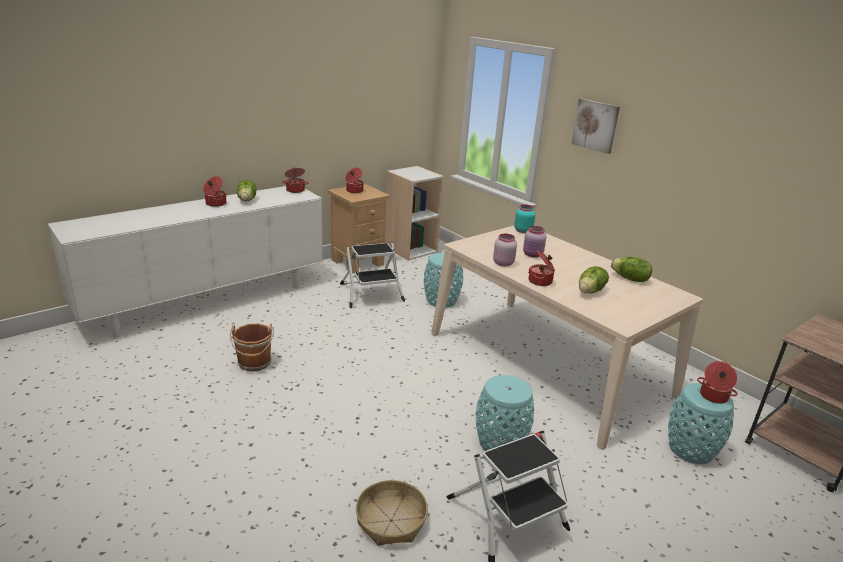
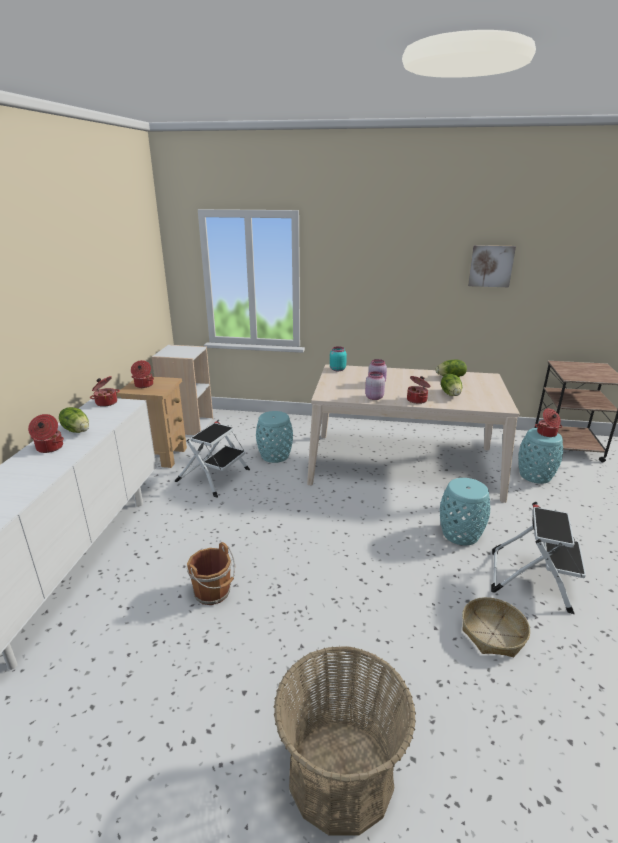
camera: 40 degrees left, 0 degrees up
(161, 503) = (341, 775): none -> basket
(596, 125) = (354, 269): picture -> picture (491, 266)

